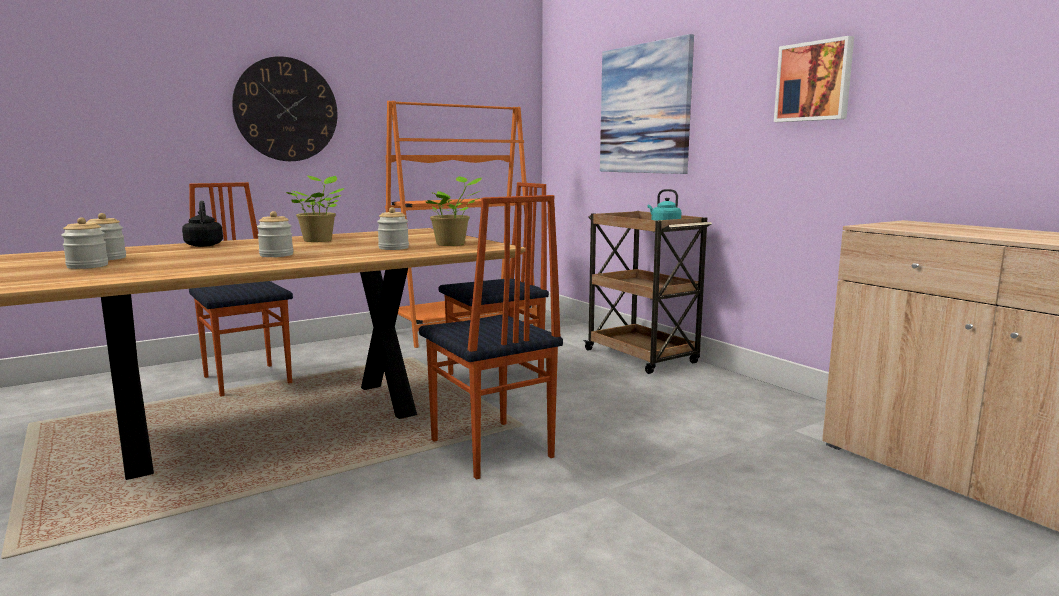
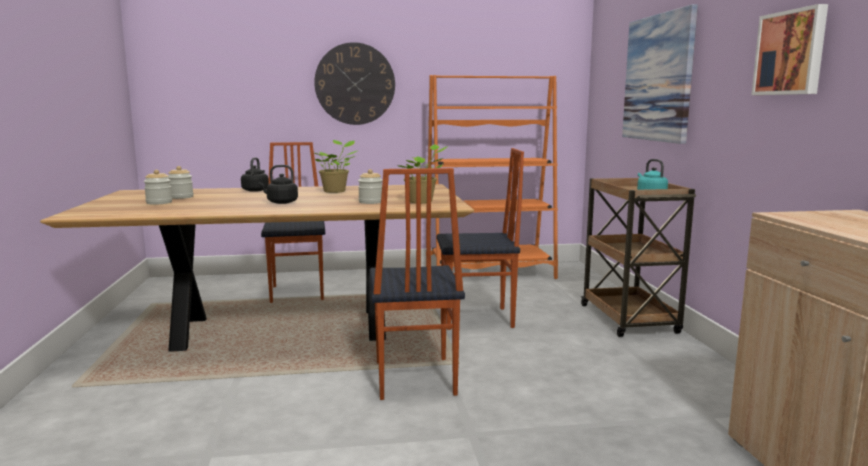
camera: 25 degrees right, 0 degrees up
(276, 255) = (280, 202): jar -> black kettle

